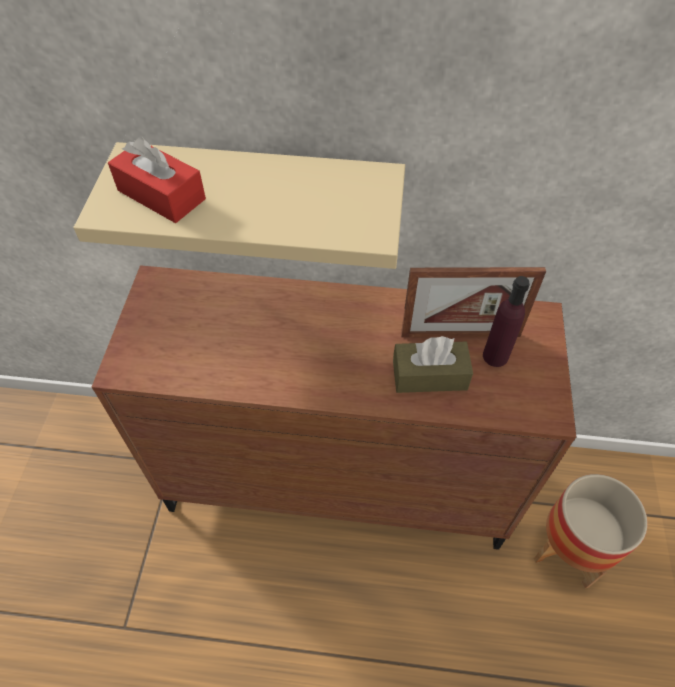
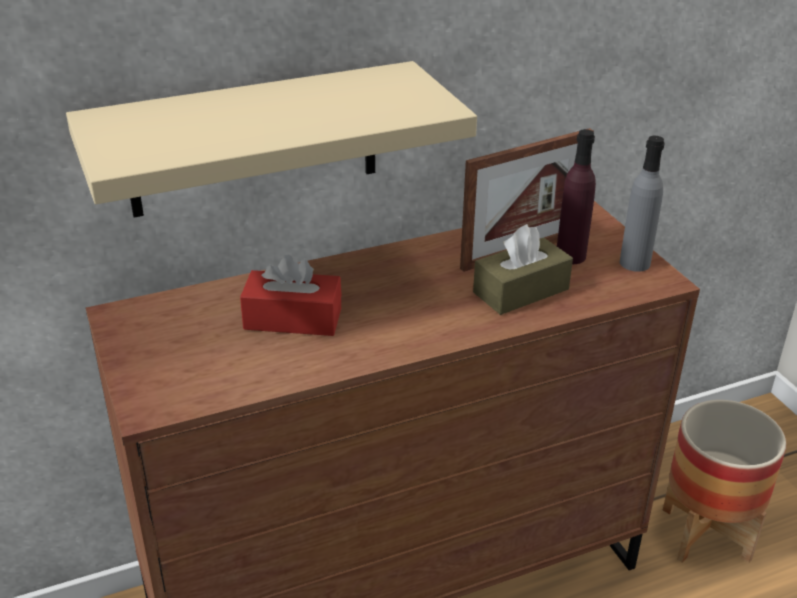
camera: 30 degrees left, 20 degrees down
(161, 195) = (174, 134): red tissue box -> red tissue box (293, 319)
(542, 386) = (634, 263): none -> grey bottle

